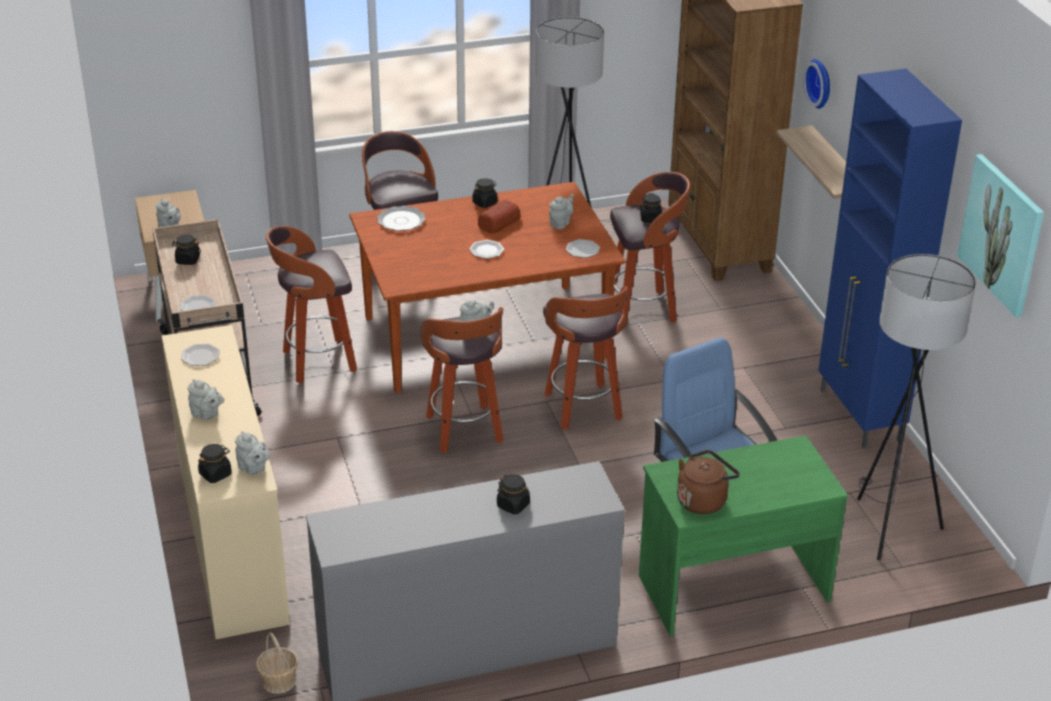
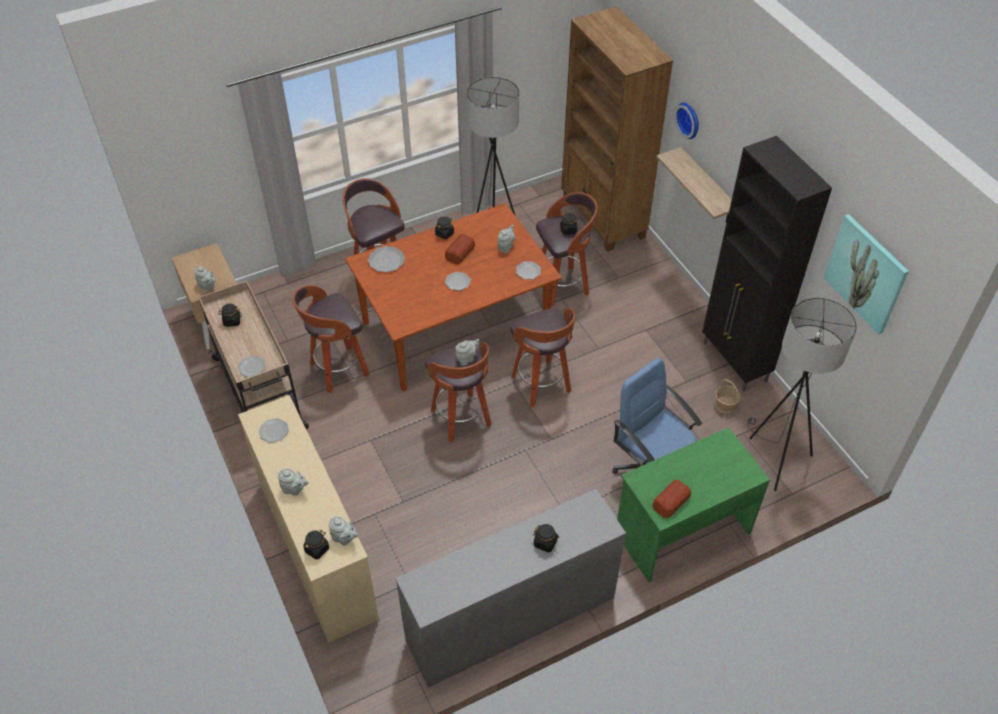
camera: 10 degrees left, 15 degrees up
(278, 681) = (383, 672): basket -> basket (725, 405)
(703, 500) = (671, 501): brown kettle -> bread
(859, 416) = (735, 362): blue cabinet -> black cabinet

